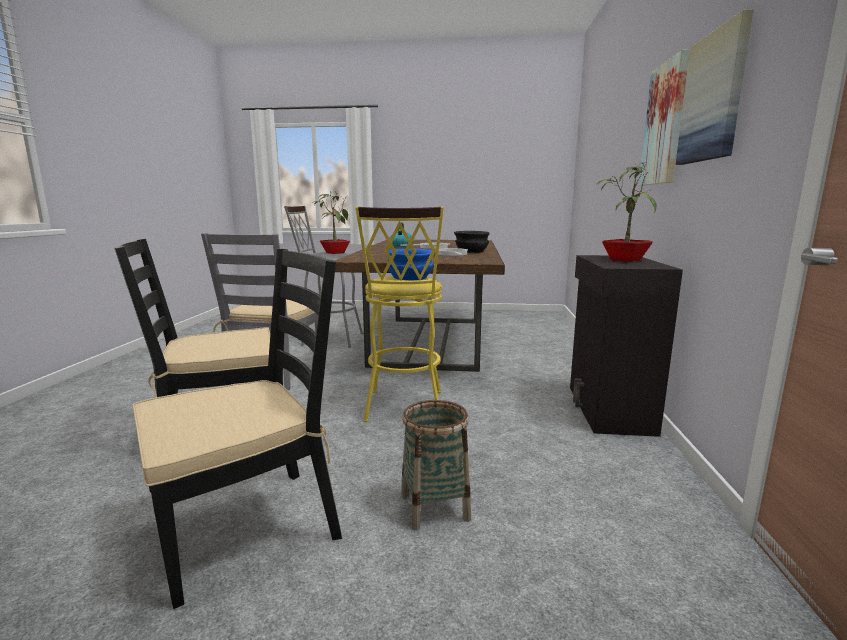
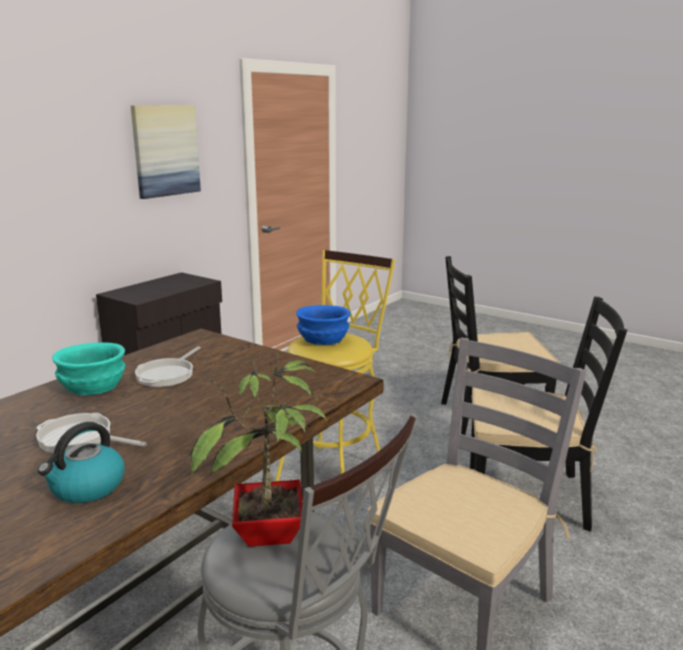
camera: 150 degrees left, 5 degrees up
(434, 507) = (384, 401): basket -> none
(471, 251) = (92, 387): black bowl -> turquoise bowl
(623, 260) = (154, 288): potted plant -> none
(665, 124) = (90, 161): picture -> none

